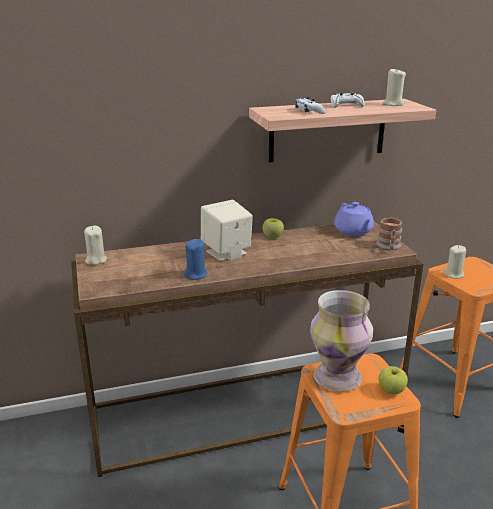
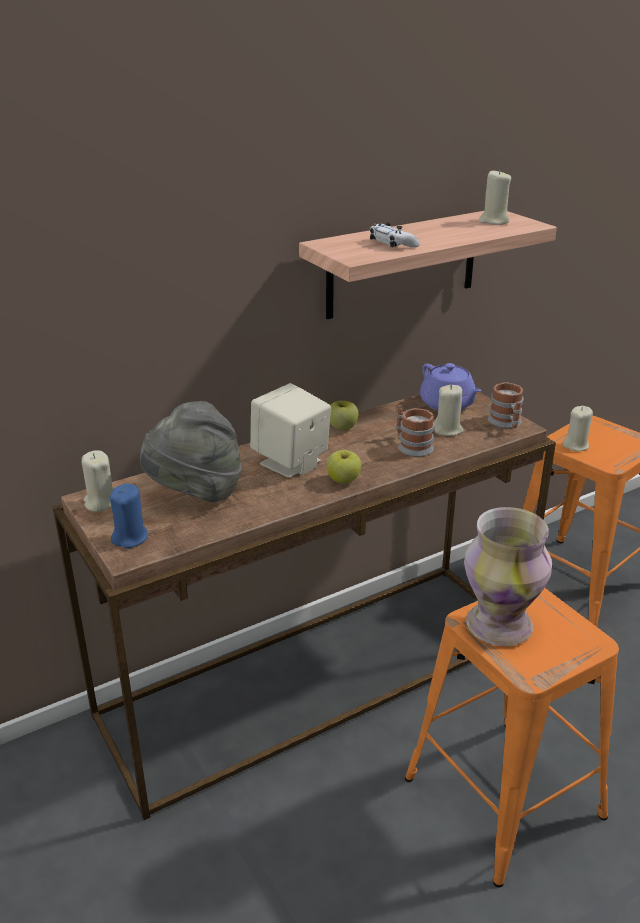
camera: 15 degrees left, 5 degrees up
(155, 262) = (195, 493): none -> grey hat
(196, 274) = (267, 506): blue candle -> blue candle (130, 538)
(313, 252) = (411, 445): none -> mug
(344, 246) = (448, 430): none -> beige candle
(346, 105) = (433, 228): white game controller -> none
(391, 390) = (574, 631): apple -> apple (343, 480)

